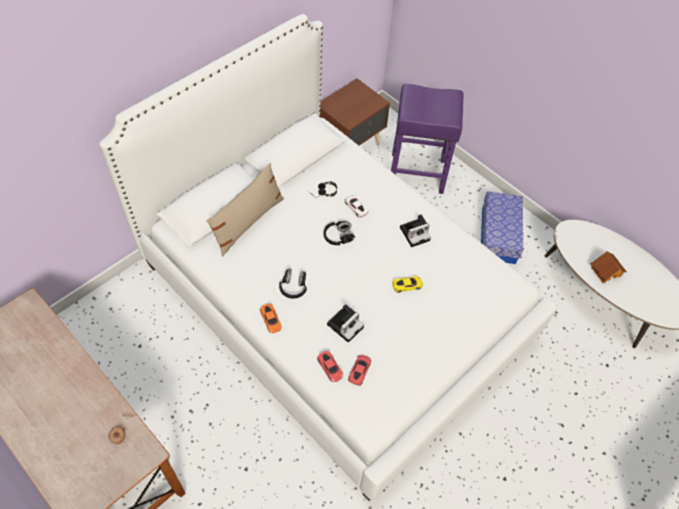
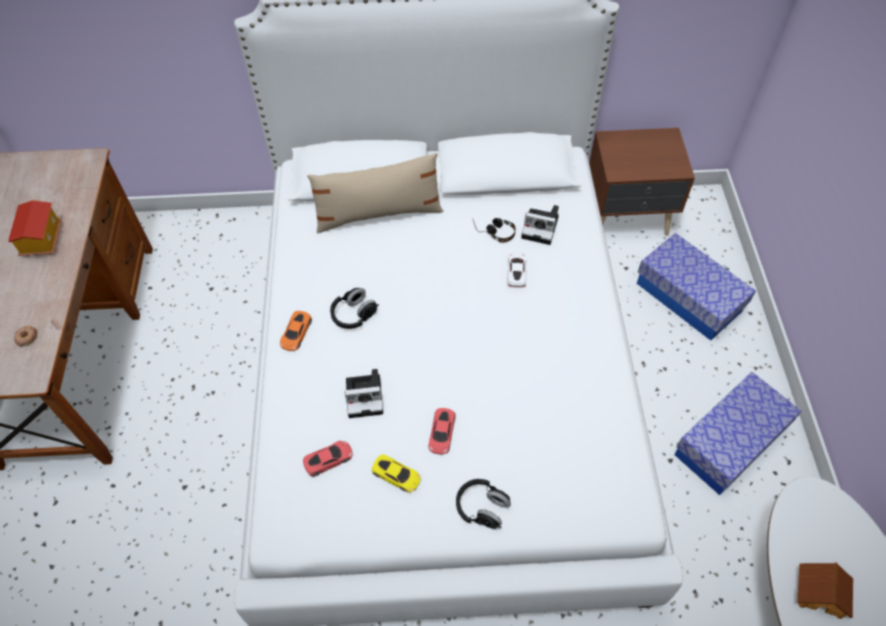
camera: 45 degrees right, 0 degrees up
(55, 374) = (42, 240): none -> toy house
(330, 367) = (302, 431): red toy car -> red toy car (442, 433)
(338, 237) = (460, 293): black headphones -> black headphones (482, 508)
(407, 285) = (486, 403): yellow toy car -> yellow toy car (396, 475)
(415, 233) = (560, 348): camera -> camera (541, 227)
(418, 173) = (688, 297): purple stool -> storage box

